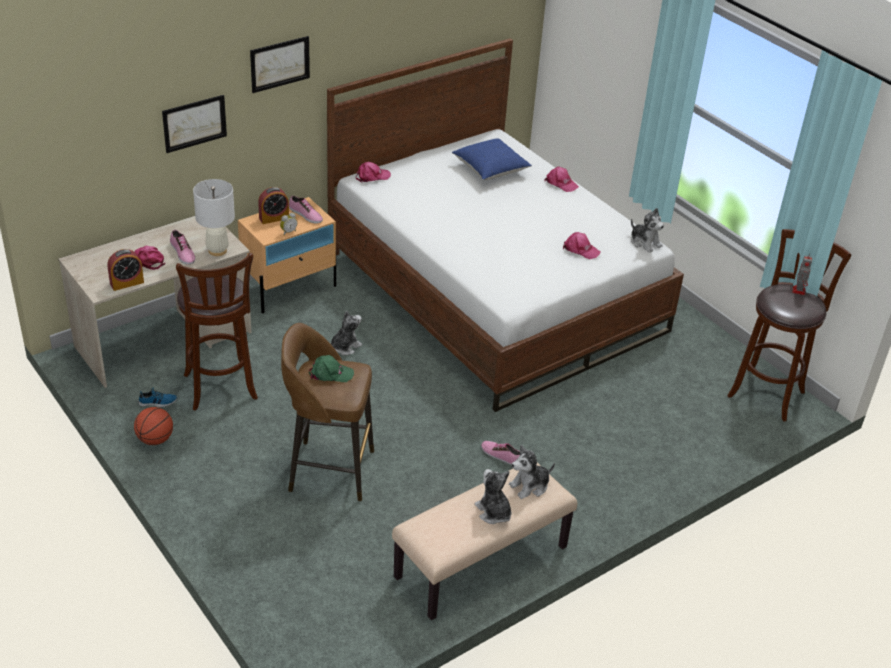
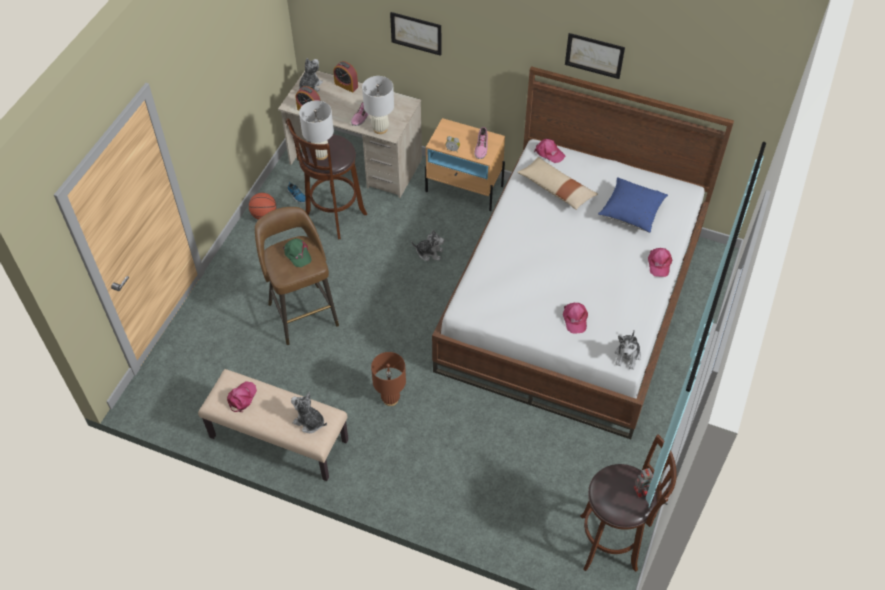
camera: 60 degrees right, 15 degrees up
(149, 260) = (341, 105): pink cap -> pink cap (242, 398)
(213, 295) = (321, 154): none -> white table lamp
(274, 218) = (461, 134): alarm clock -> alarm clock (346, 85)
(280, 64) = (492, 27): picture -> picture (594, 55)
(420, 192) = (556, 189): none -> beige pillow
(493, 512) = (269, 414): plush toy -> plush toy (310, 87)
(502, 455) = (390, 399): shoe -> brown table lamp

